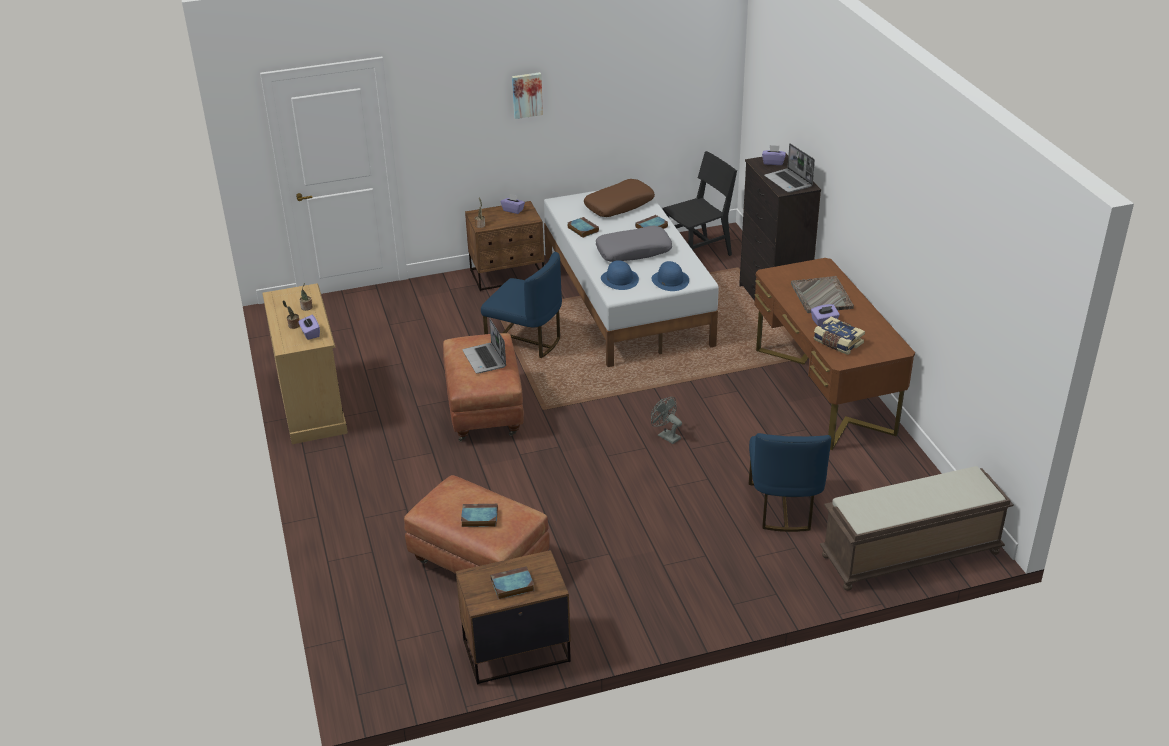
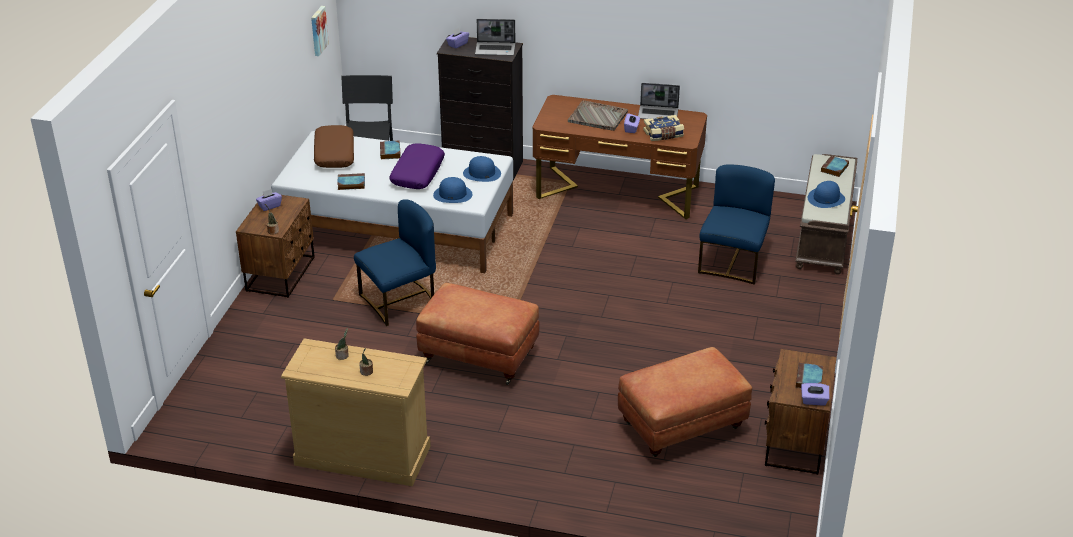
camera: 60 degrees left, 0 degrees up
(310, 333) = (392, 366): purple tissue box -> purple tissue box (814, 401)
(478, 518) = (698, 376): book -> book (834, 169)
(485, 359) = (481, 304): laptop -> laptop (658, 114)
(527, 94) = (248, 85): picture -> picture (318, 30)
(633, 251) = (417, 173): grey pillow -> purple pillow
(666, 436) = (603, 280): grey fan -> none
(784, 506) = (733, 262): blue chair -> blue chair turned 105 degrees counterclockwise
(891, 503) = (826, 198): none -> blue hat

